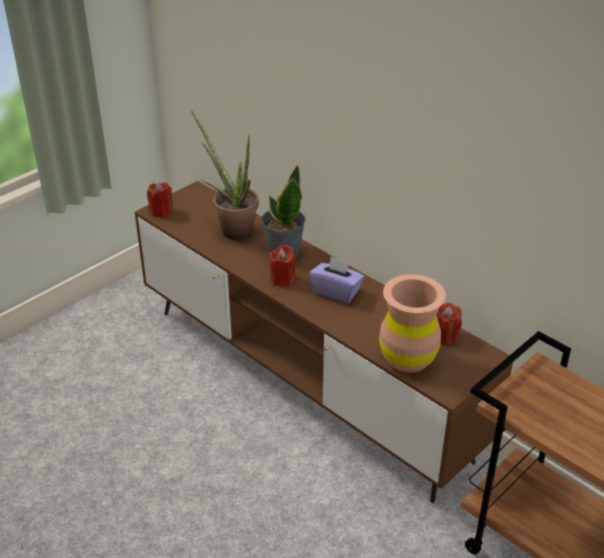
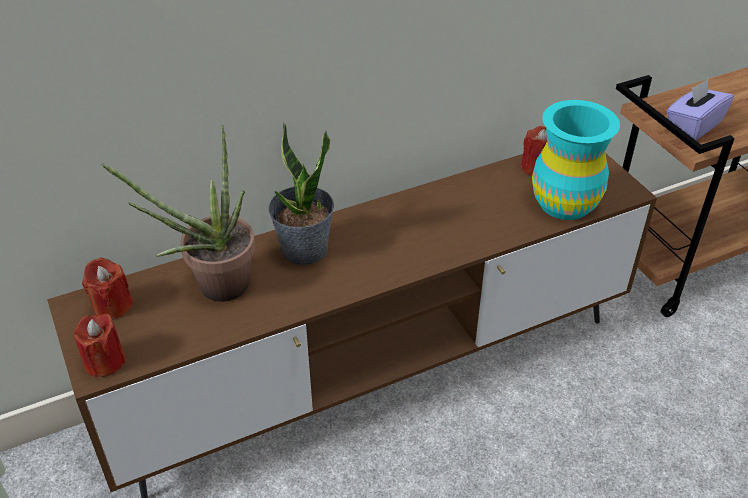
camera: 70 degrees left, 5 degrees up
(282, 279) = (366, 265): red candle -> red candle (112, 306)
(336, 292) = (418, 225): purple tissue box -> purple tissue box (693, 126)
(408, 358) = (565, 203): brown vase -> turquoise vase

